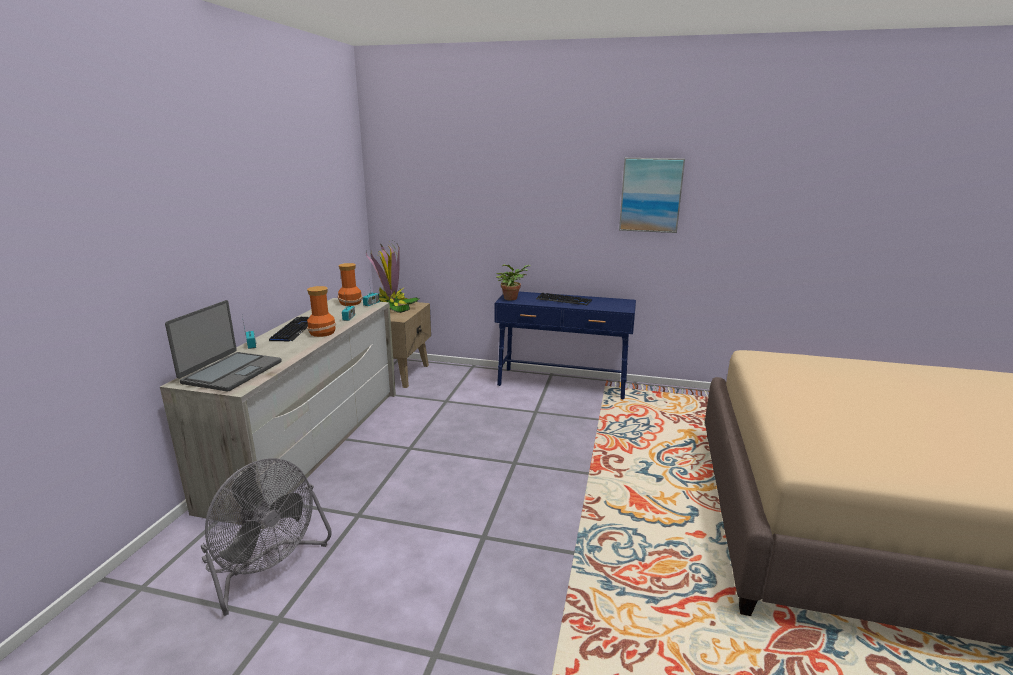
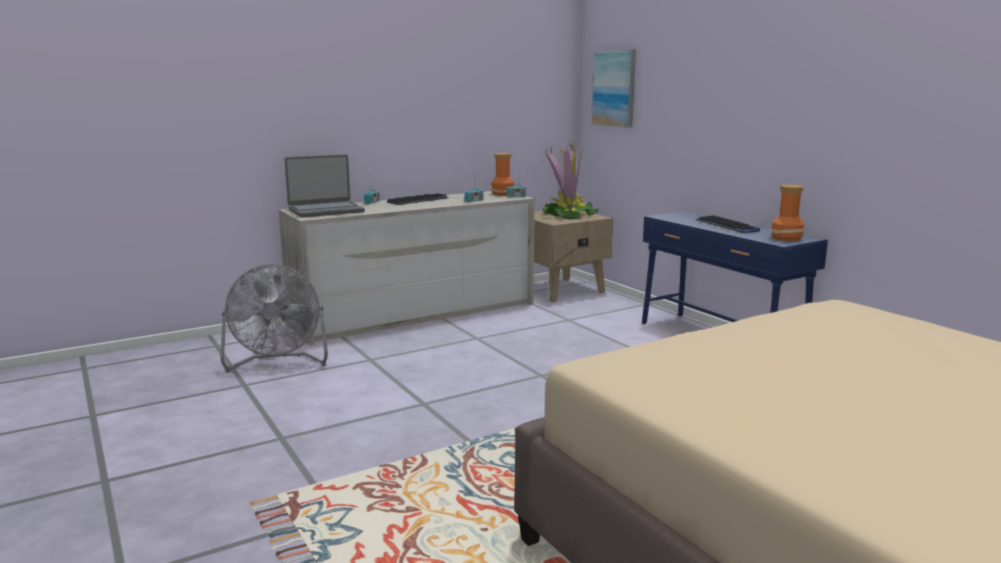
camera: 45 degrees right, 5 degrees down
(322, 333) = (431, 205): vase -> vase (787, 238)
(512, 298) = (671, 216): potted plant -> none
(650, 195) = (854, 85): picture -> picture (614, 88)

